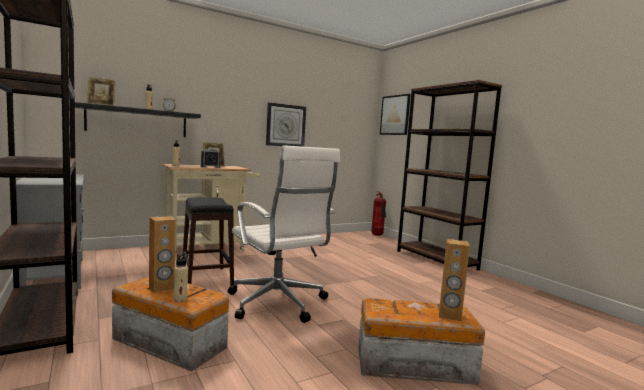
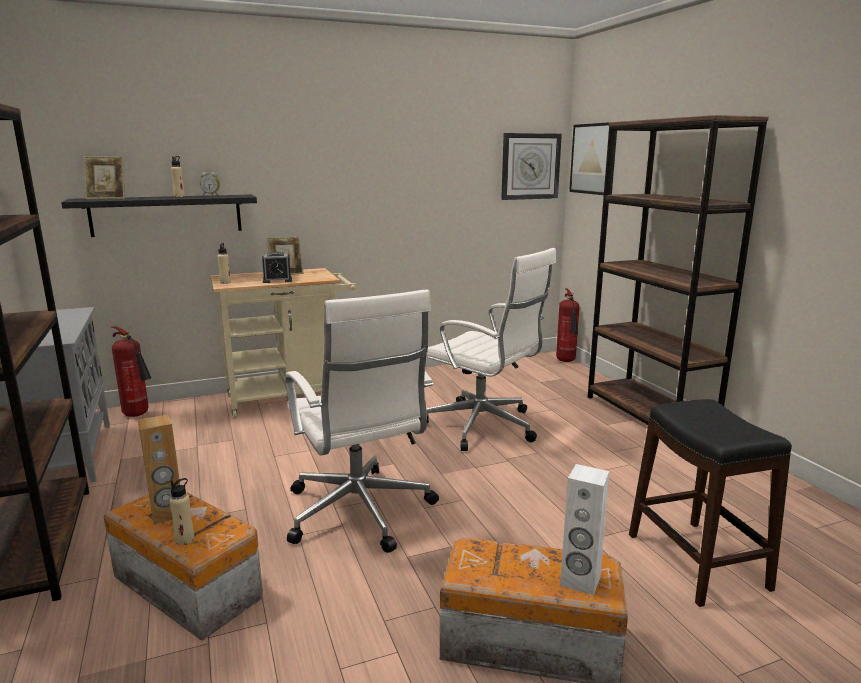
camera: 10 degrees right, 10 degrees up
(102, 255) = (138, 415): none -> fire extinguisher
(206, 279) = (269, 462): black stool -> black stool (696, 561)
(285, 125) = (402, 194): wall clock -> wall clock (530, 166)
(341, 263) = (484, 427): none -> white office chair
(449, 315) = (580, 581): brown speaker -> white speaker

